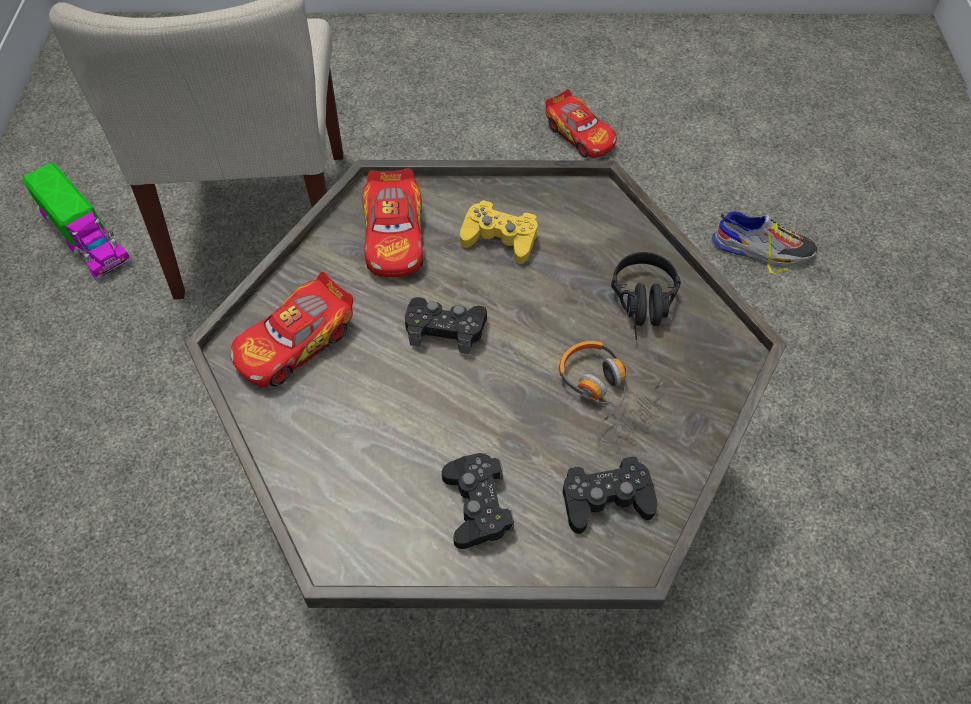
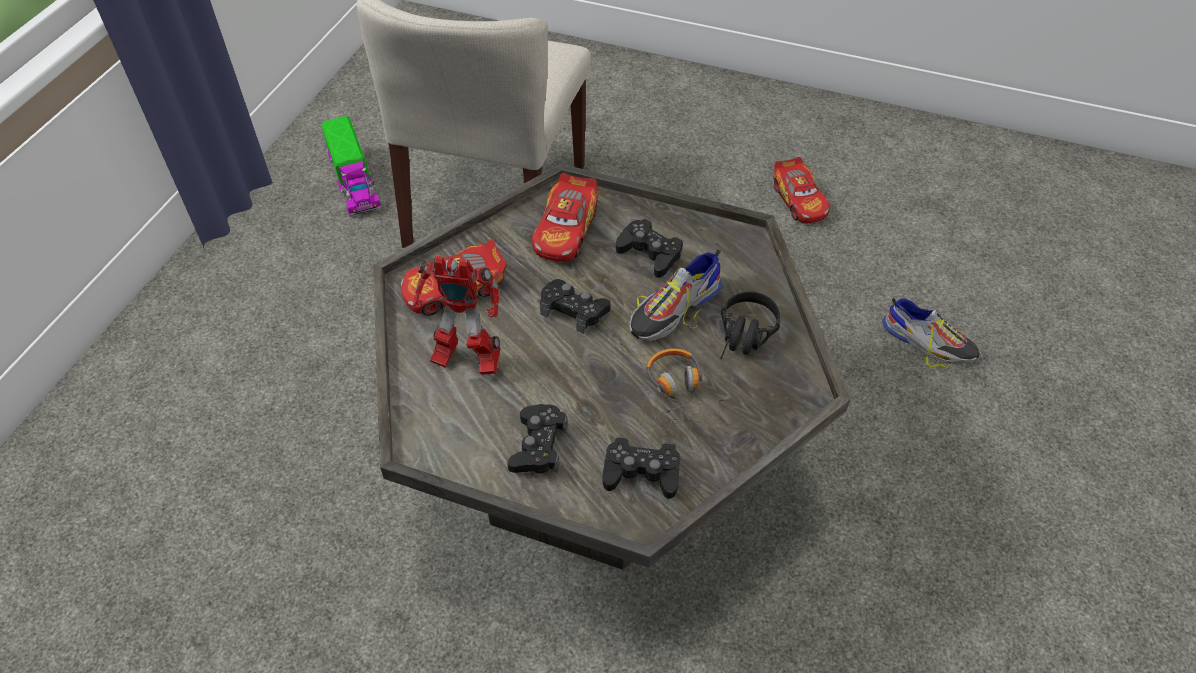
camera: 20 degrees right, 5 degrees down
(345, 427) = (465, 360): none -> toy robot
(500, 238) = (650, 253): yellow game controller -> black game controller
(556, 295) = (674, 309): none -> shoe

